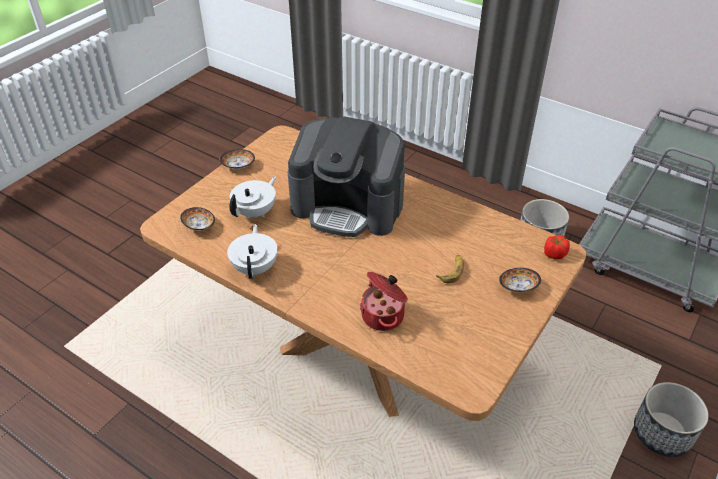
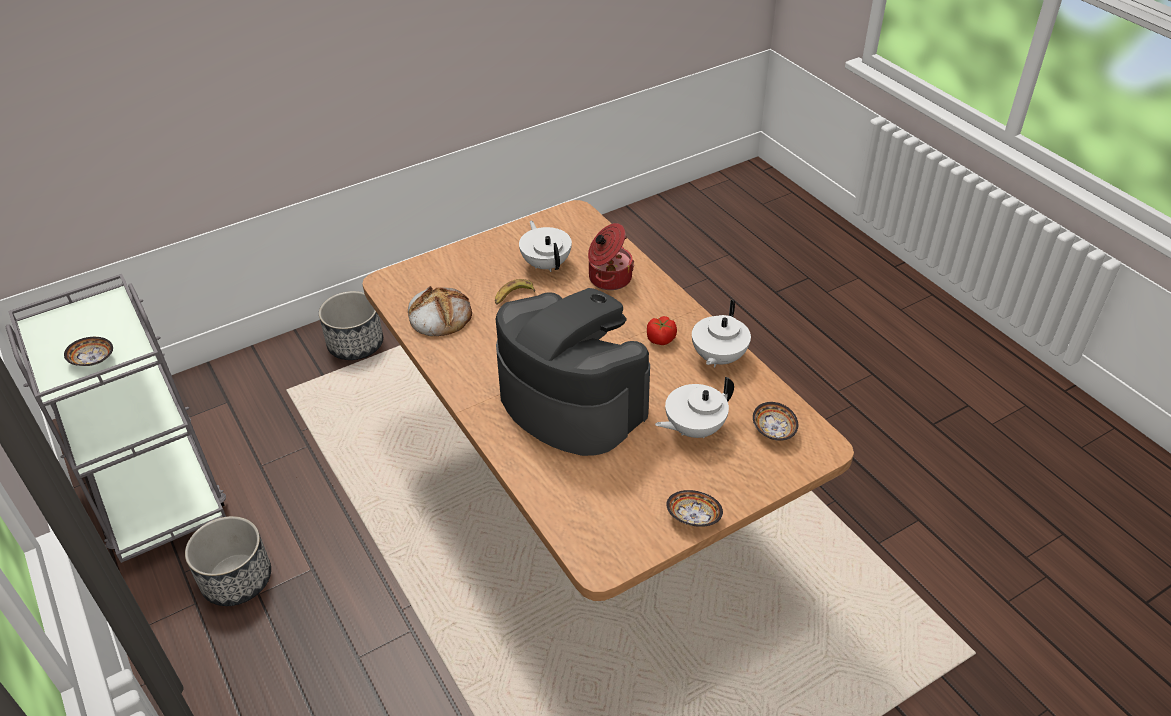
camera: 155 degrees left, 0 degrees up
(450, 312) = (546, 264): none -> white teapot
(493, 237) = (439, 315): none -> bread
(518, 287) = (464, 266): bowl -> bowl (93, 360)
(554, 254) = (398, 282): tomato -> tomato (661, 339)

